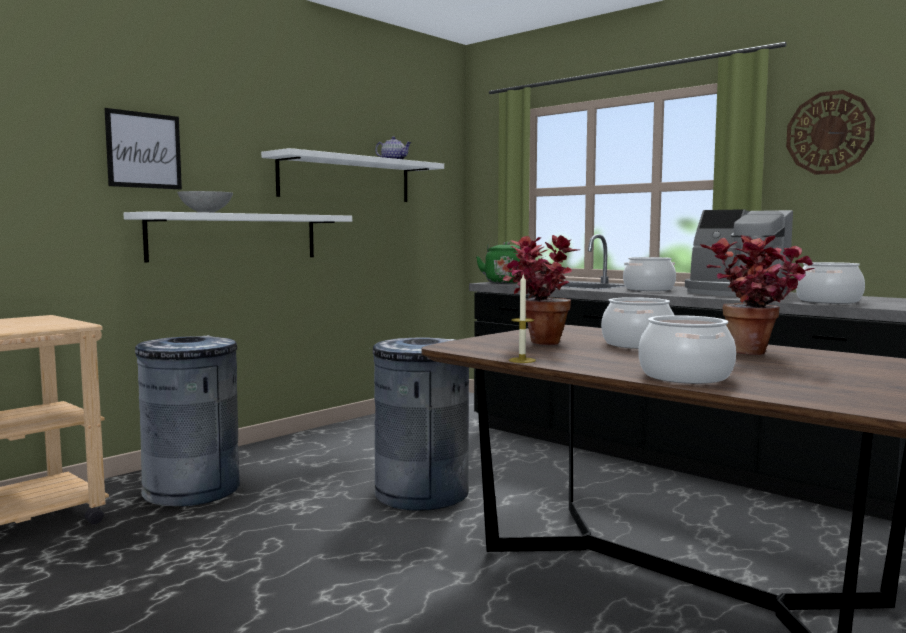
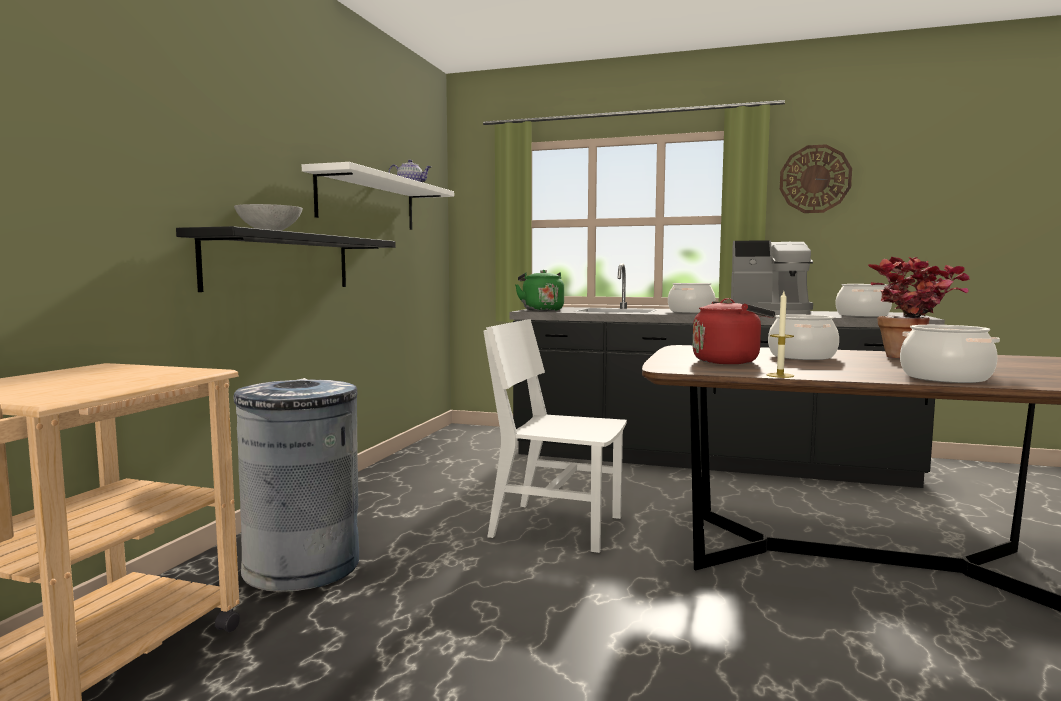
camera: 25 degrees left, 0 degrees up
(144, 150) = (195, 150): picture -> none
(235, 237) = (281, 262): white shelf -> black shelf
(421, 493) = (556, 526): grey trash can -> white chair
(537, 344) = (729, 361): potted plant -> red kettle

